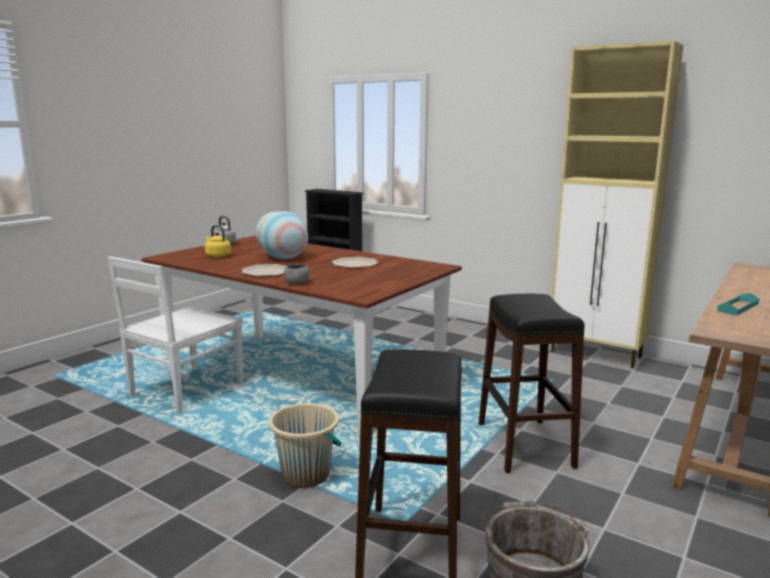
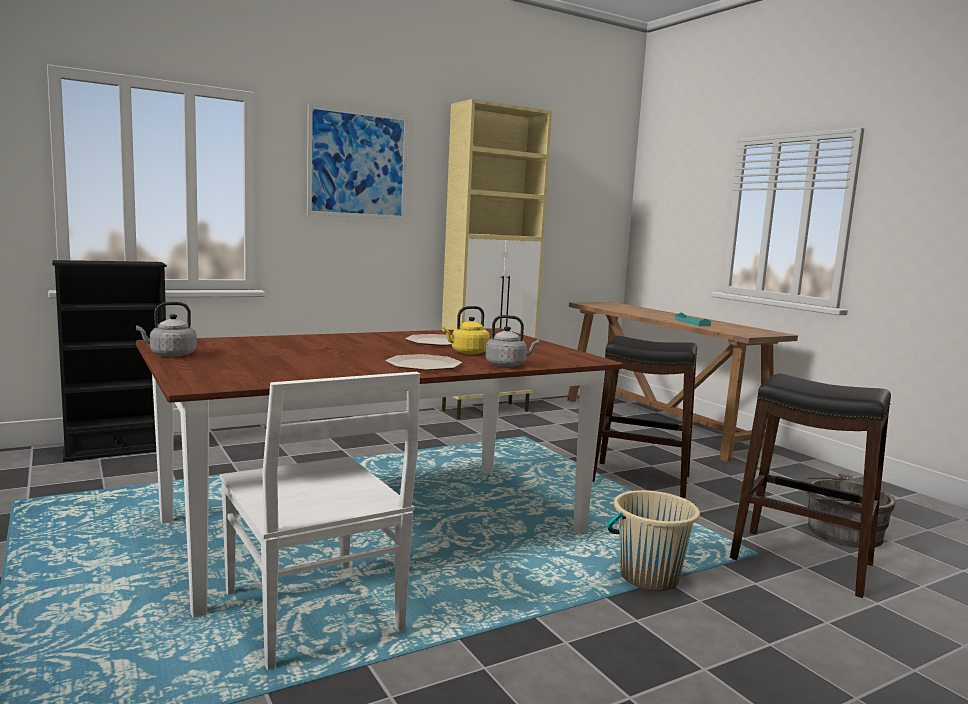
camera: 65 degrees left, 5 degrees down
(217, 256) = (264, 366): yellow kettle -> yellow kettle (467, 352)
(284, 258) = (351, 351): vase -> none
(297, 283) = (508, 365): grey bowl -> grey kettle
(500, 118) = (358, 164): none -> picture

